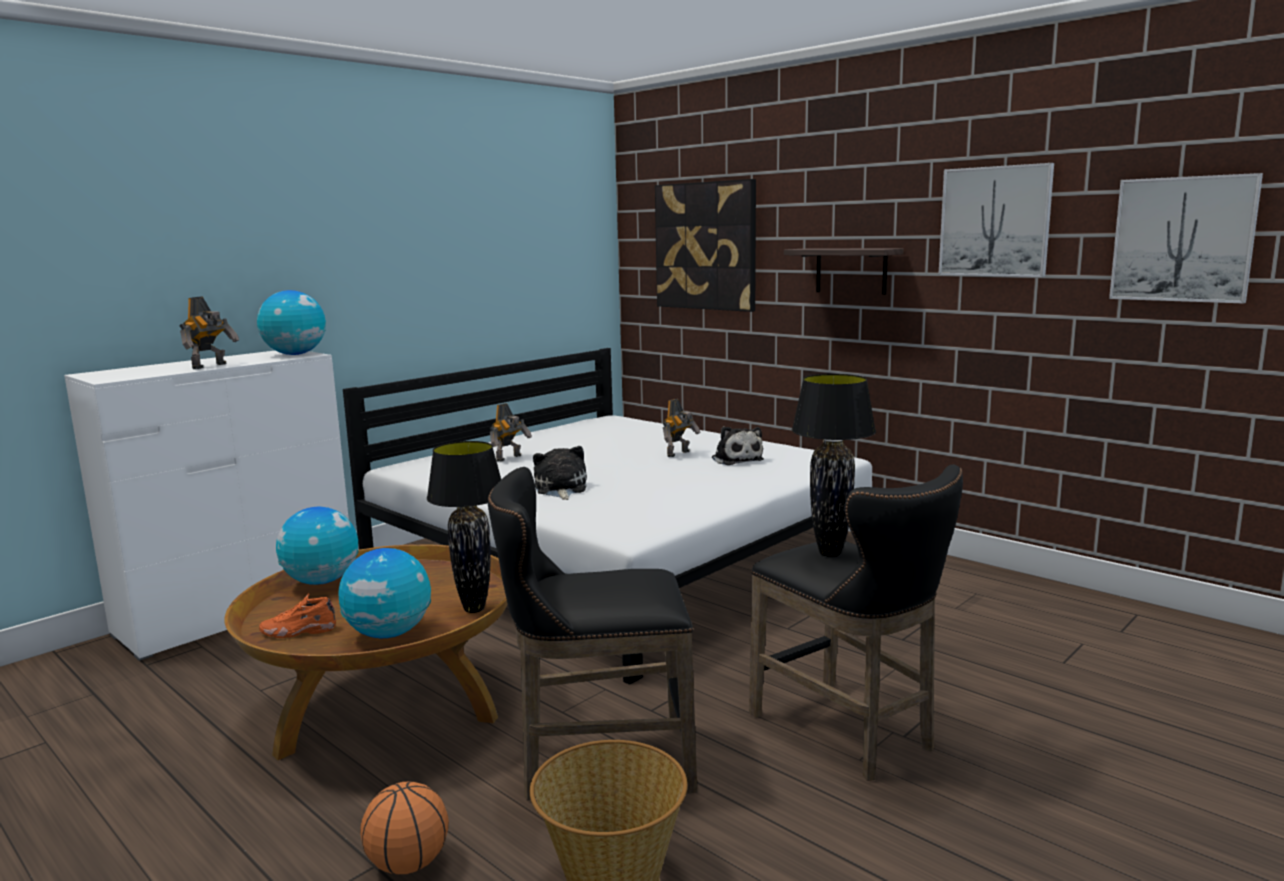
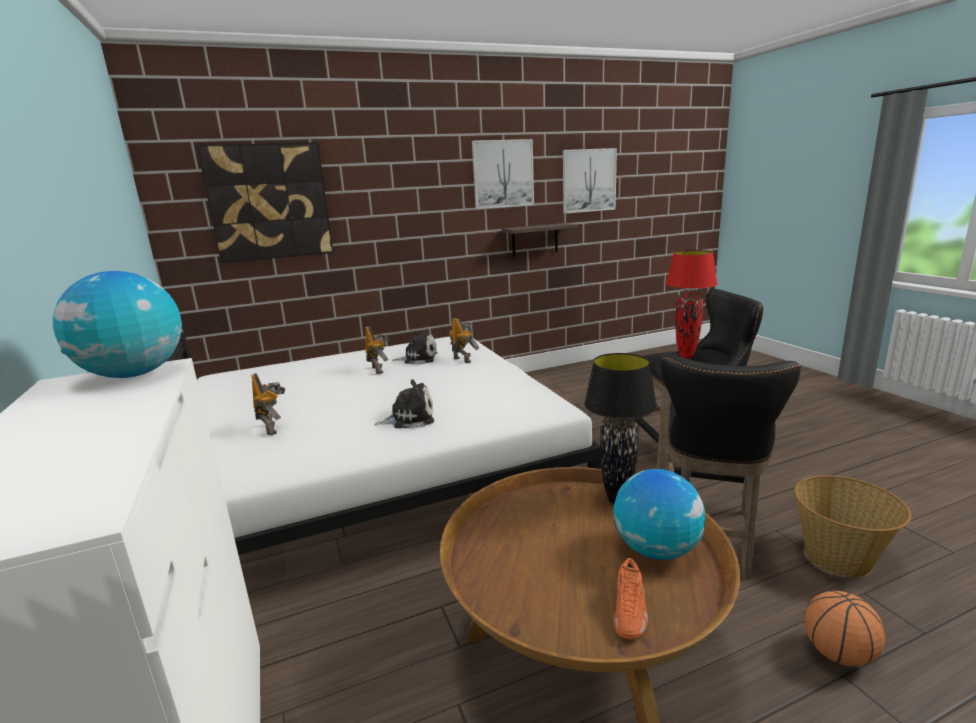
camera: 65 degrees left, 5 degrees up
(211, 366) = (122, 423): toy robot -> toy robot (462, 360)
(322, 581) = (491, 588): globe -> none
(560, 489) = (409, 418): plush toy -> plush toy turned 150 degrees clockwise
(829, 554) = (686, 357): black table lamp -> red table lamp
(851, 270) = (412, 212): shelf -> shelf (534, 240)

